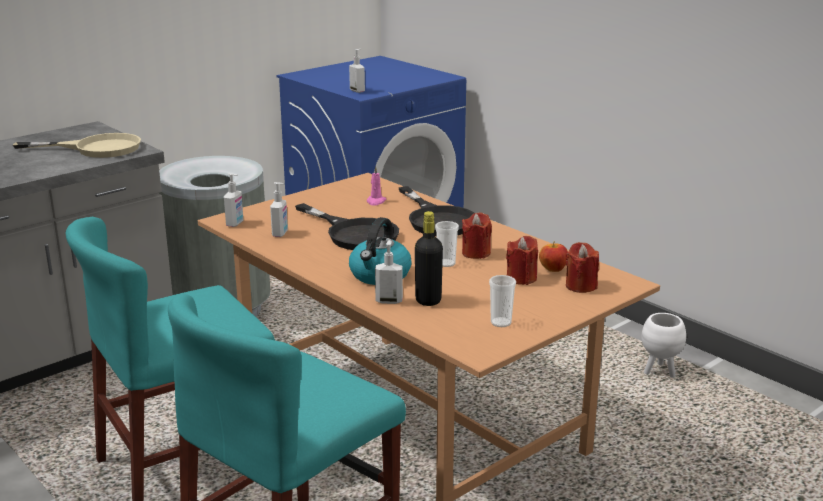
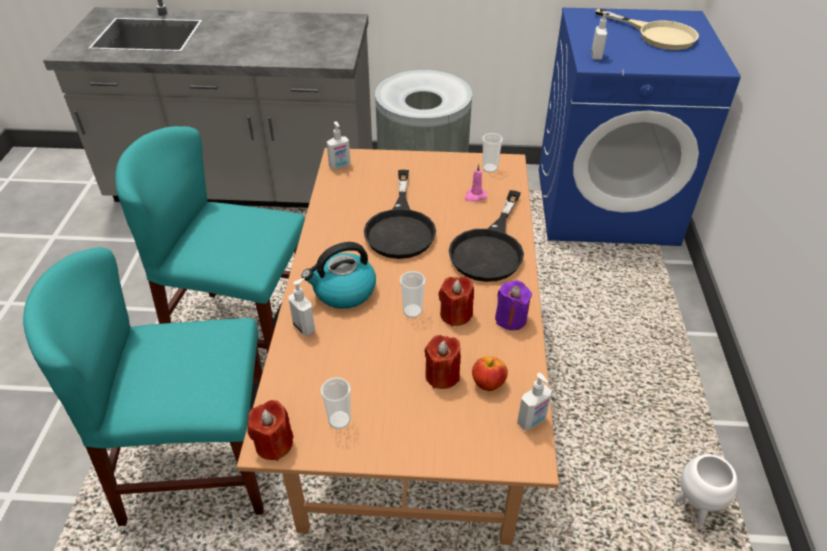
camera: 45 degrees right, 20 degrees up
(96, 148) = (318, 46): beige frying pan -> beige frying pan (657, 35)
(280, 233) = (351, 195): soap dispenser -> soap dispenser (532, 421)
(357, 186) = (489, 168): none -> cup
(428, 300) = (330, 348): black bottle -> none
(512, 241) = (511, 319): none -> purple candle
(580, 286) = (477, 425): red candle -> red candle (274, 444)

